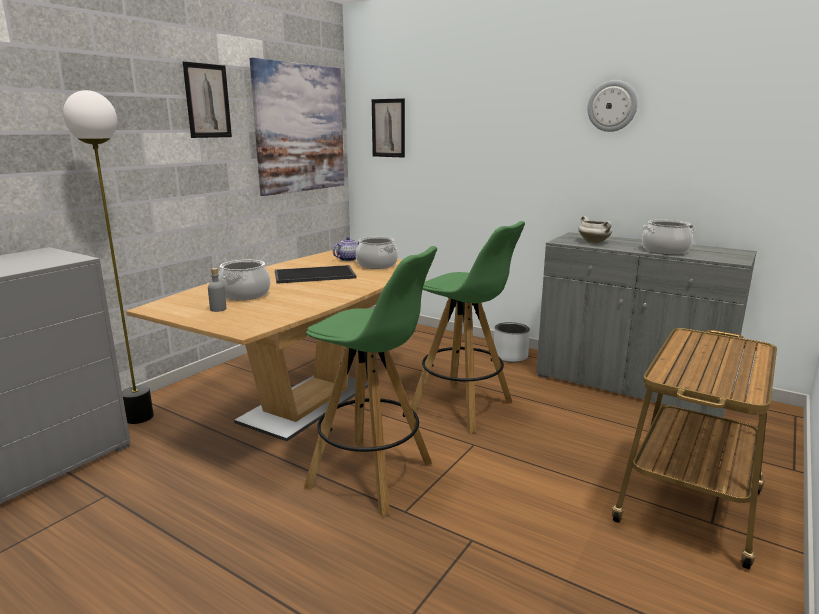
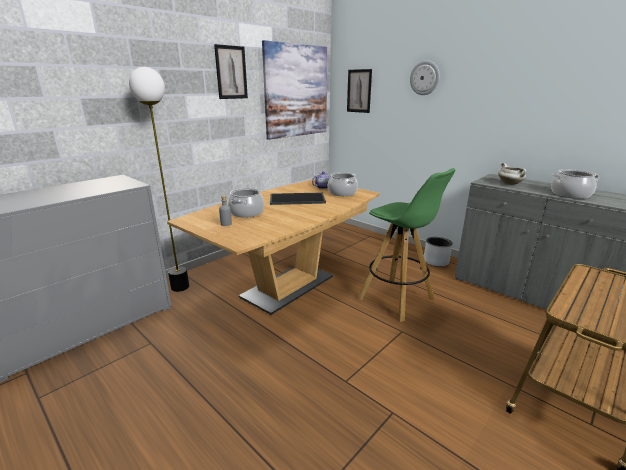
camera: 10 degrees right, 5 degrees up
(372, 475) = (326, 348): green stool -> none
(612, 106) = (536, 75): wall clock -> wall clock (425, 78)

